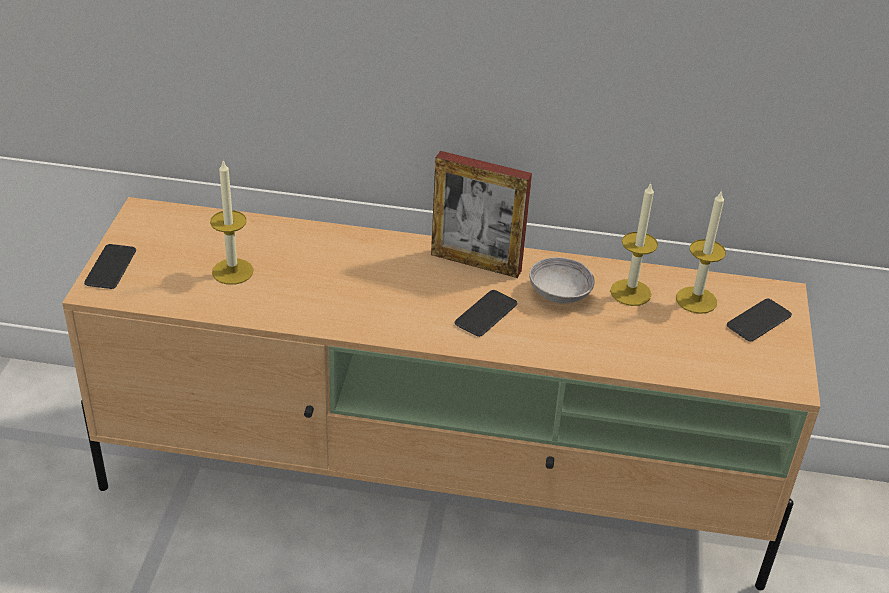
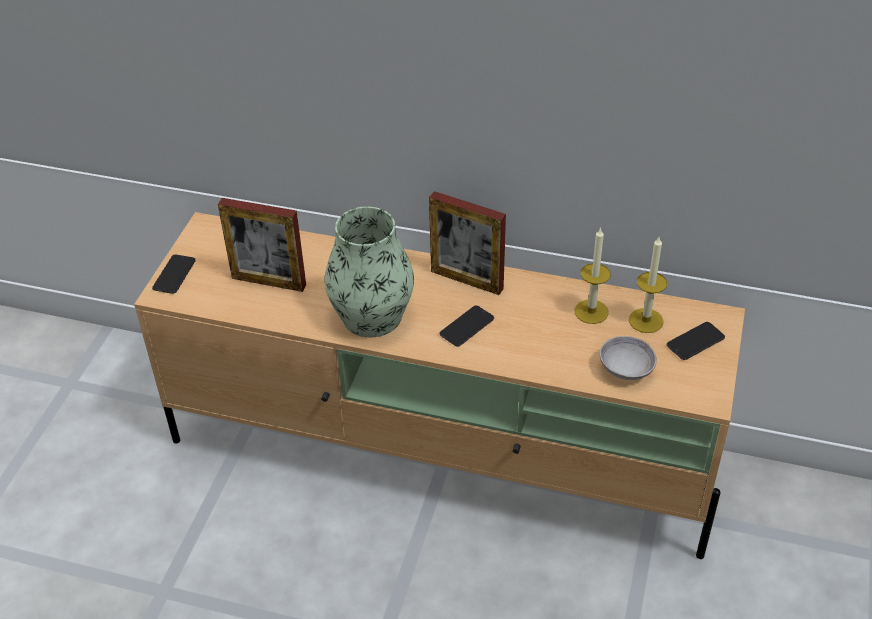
camera: 10 degrees right, 5 degrees up
(232, 271) = (269, 281): candle -> picture frame
(368, 306) = (372, 316): none -> vase
(559, 294) = (531, 311): grey bowl -> grey bowl (626, 369)

